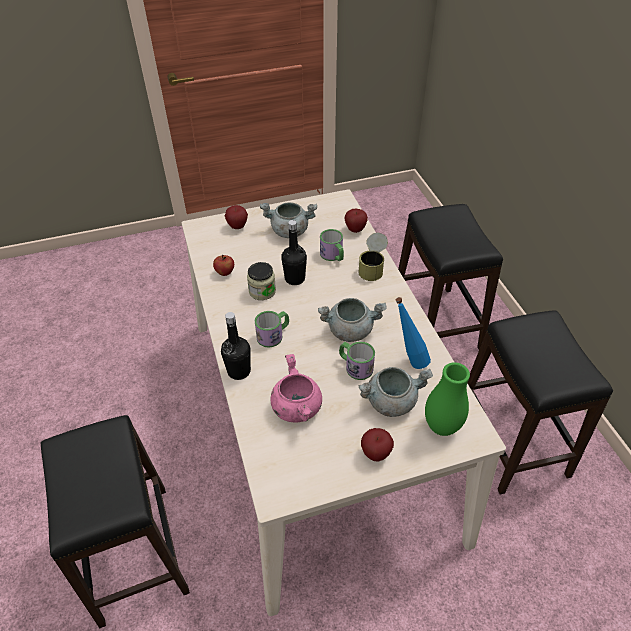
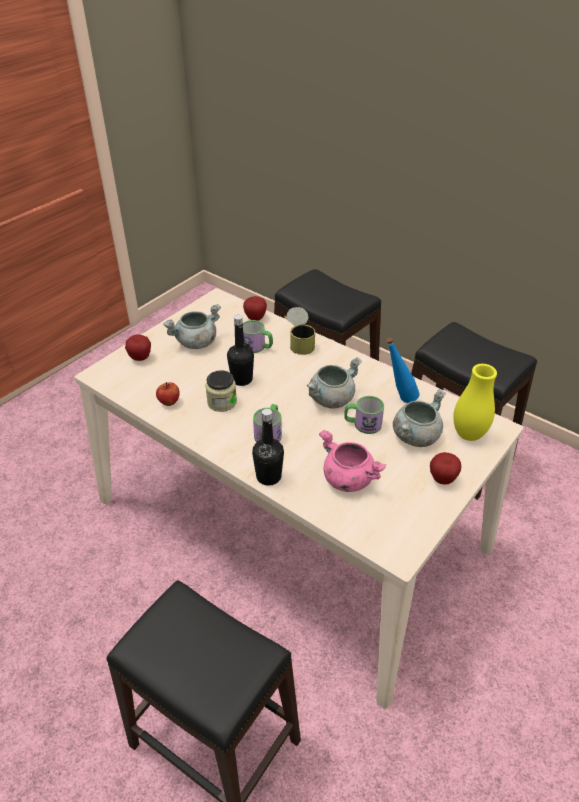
camera: 35 degrees left, 5 degrees down
(441, 426) = (468, 434): green vase -> yellow vase

